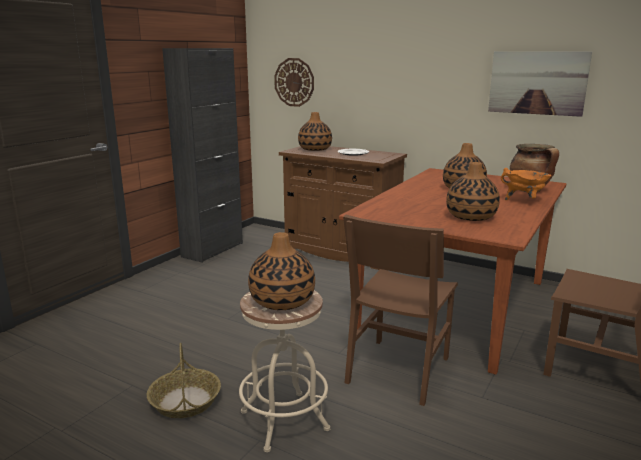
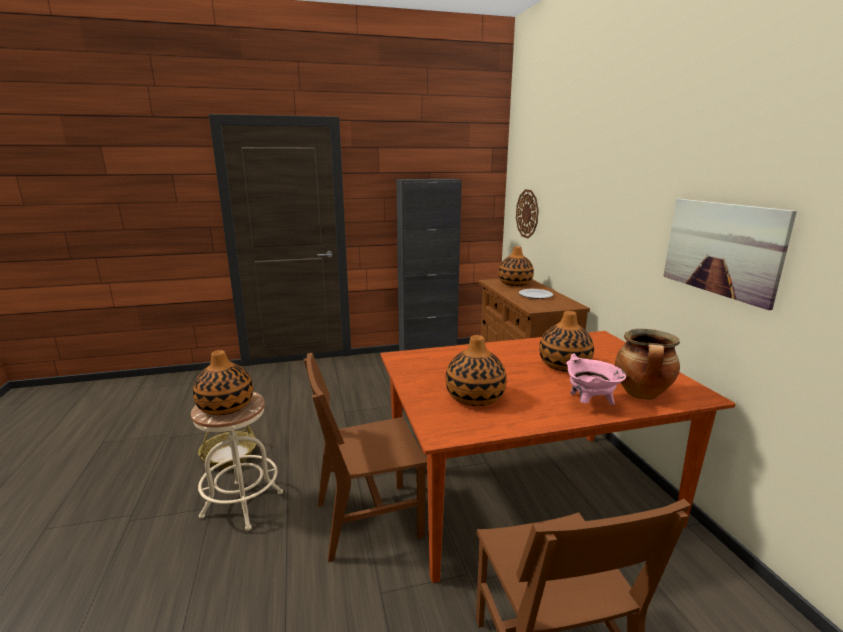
camera: 45 degrees right, 0 degrees up
(524, 201) = (589, 403): orange cooking pot -> pink cooking pot

